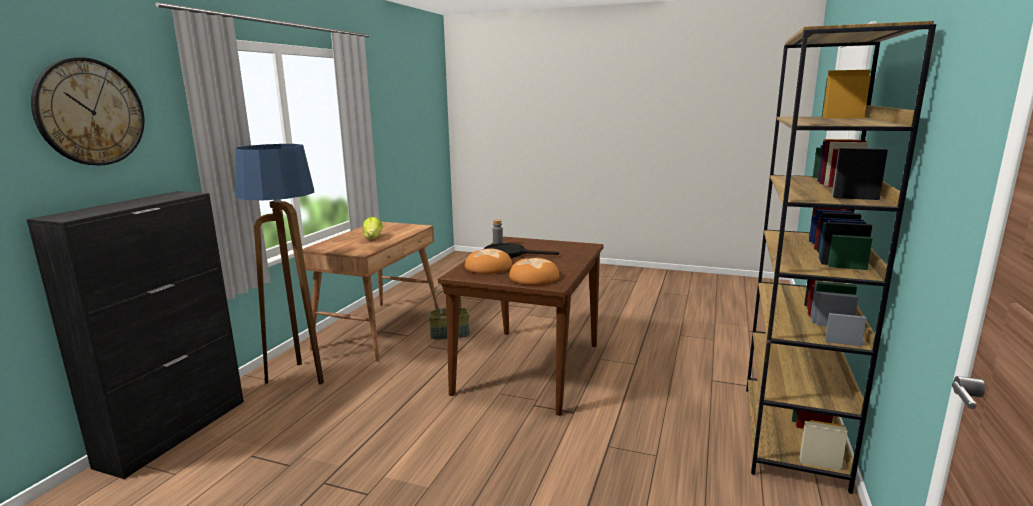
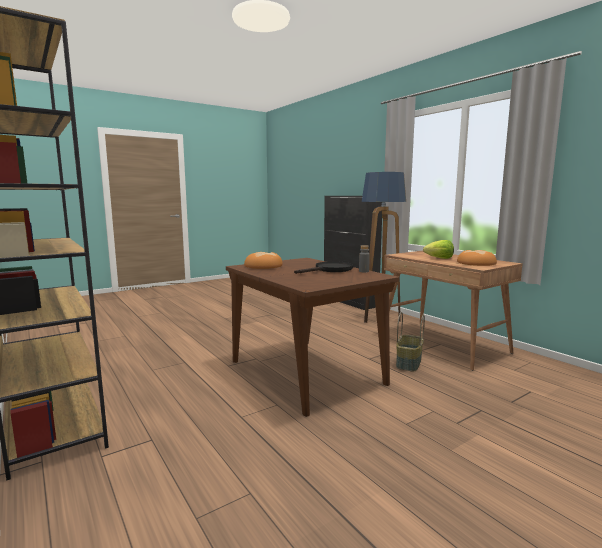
camera: 125 degrees right, 5 degrees down
(90, 112) = (362, 157): wall clock -> none
(488, 267) = (307, 263): bread -> bread (476, 263)

